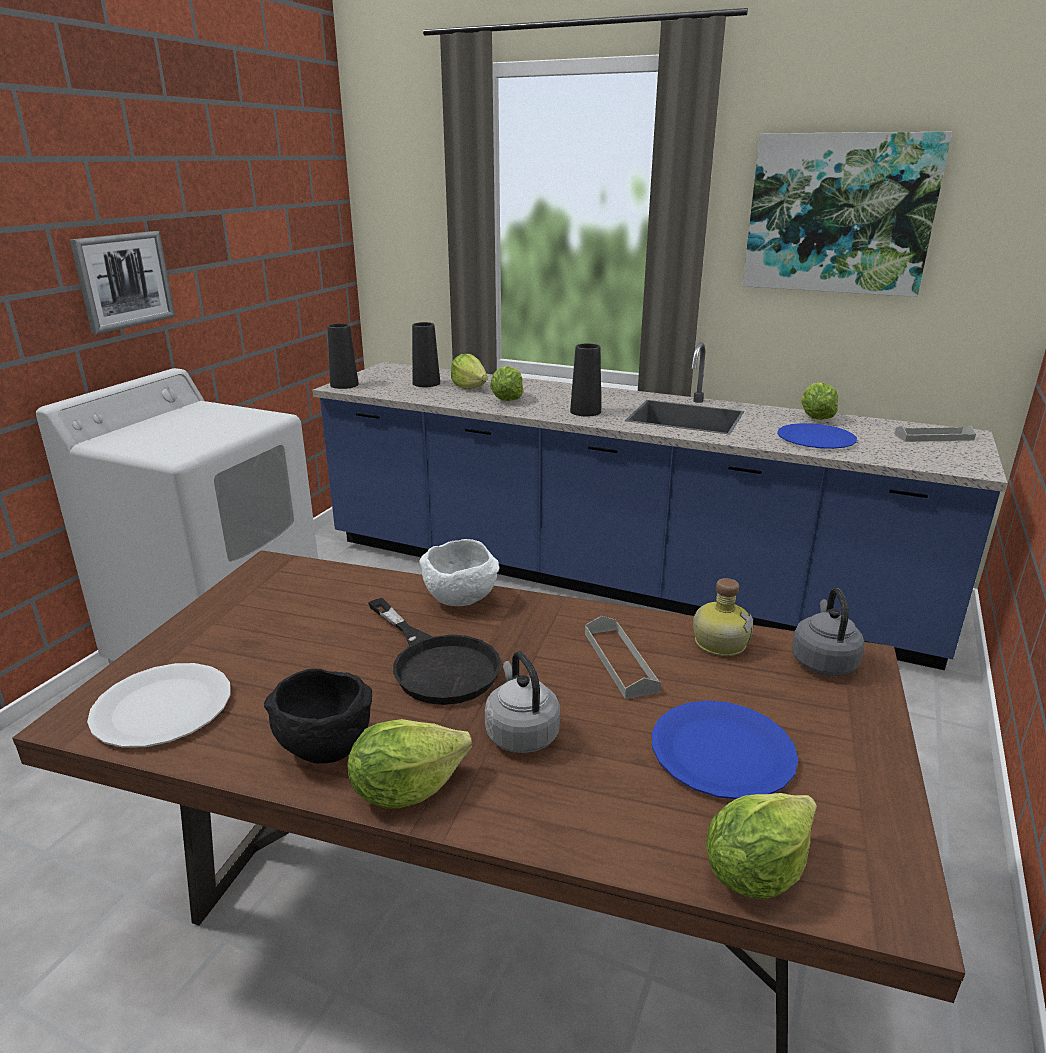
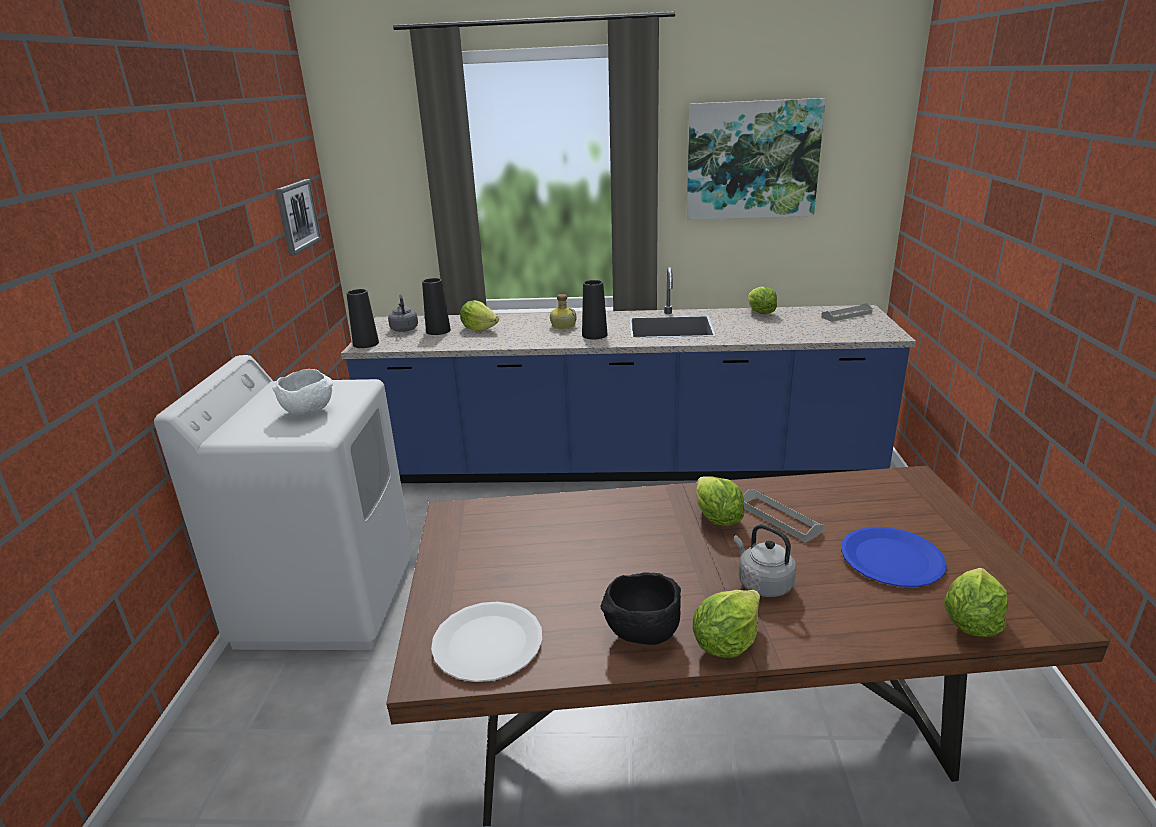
camera: 20 degrees left, 0 degrees up
(123, 280) = (192, 281): picture -> picture (297, 216)
(436, 663) = (659, 553): black frying pan -> none
(462, 599) = (630, 502): white bowl -> white bowl (309, 411)
(507, 399) = (522, 334): lettuce -> lettuce (717, 519)
(719, 642) = (827, 489): bottle -> bottle (563, 326)
(815, 439) = (775, 329): blue plate -> none
(823, 661) = (897, 485): grey kettle -> grey kettle (404, 329)

